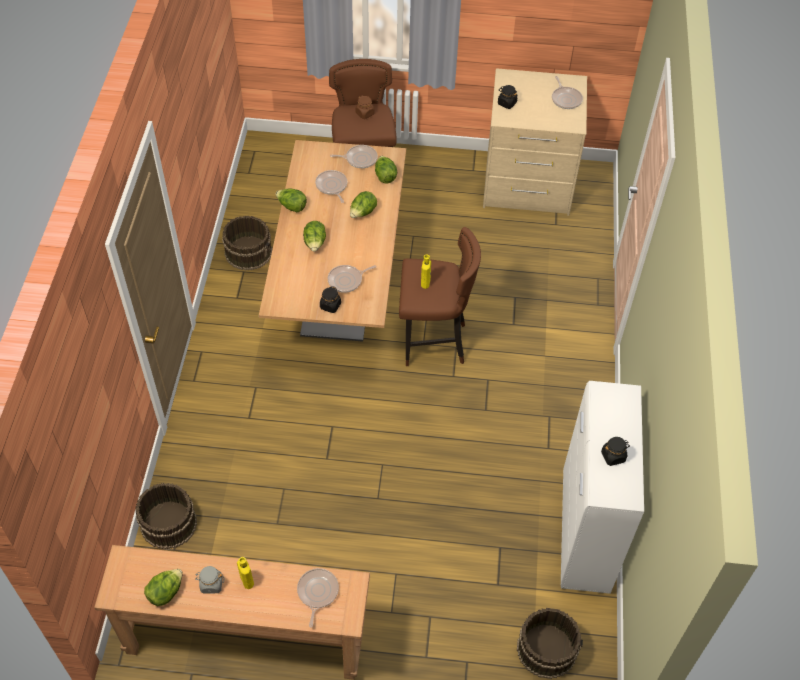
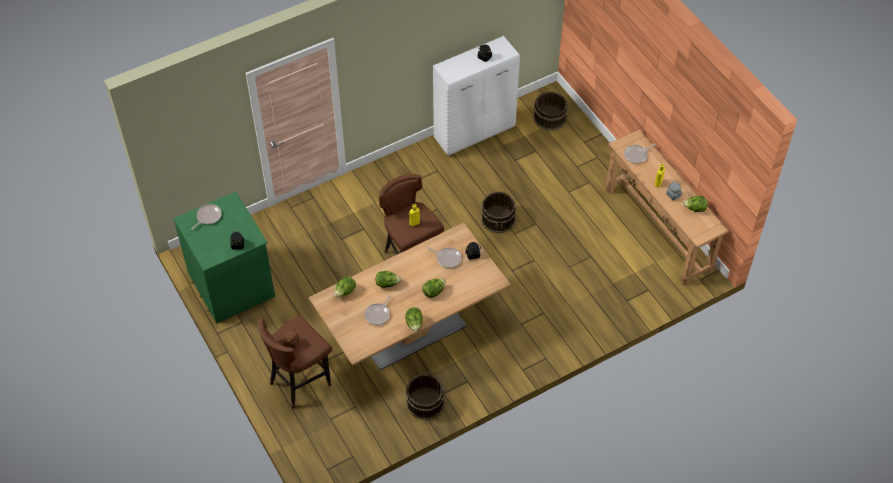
camera: 125 degrees left, 0 degrees up
(168, 524) = (638, 303): brown bucket -> brown bucket (498, 219)
(359, 159) = (340, 315): frying pan -> none
(527, 185) = (232, 284): beige dresser -> green dresser

